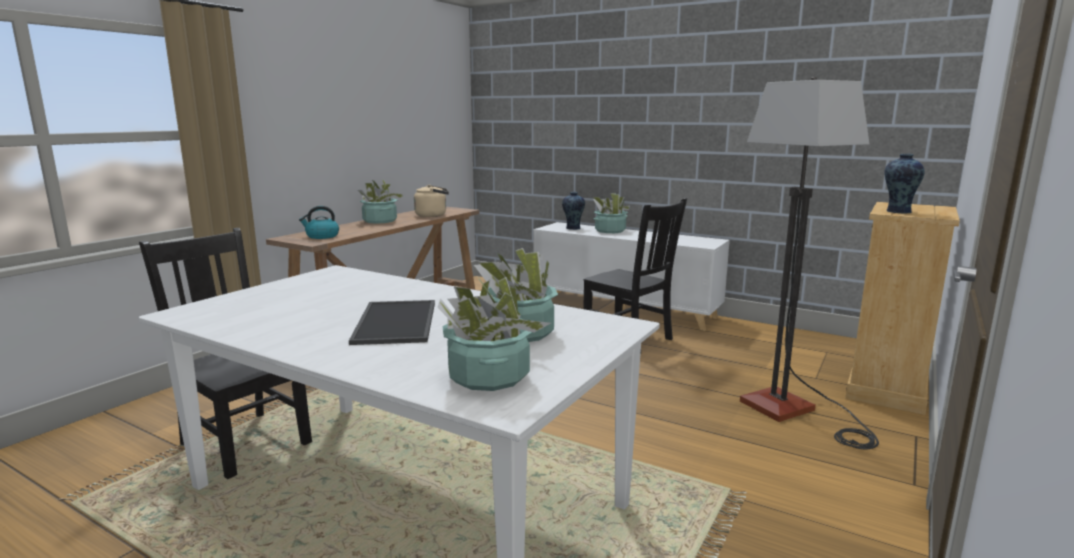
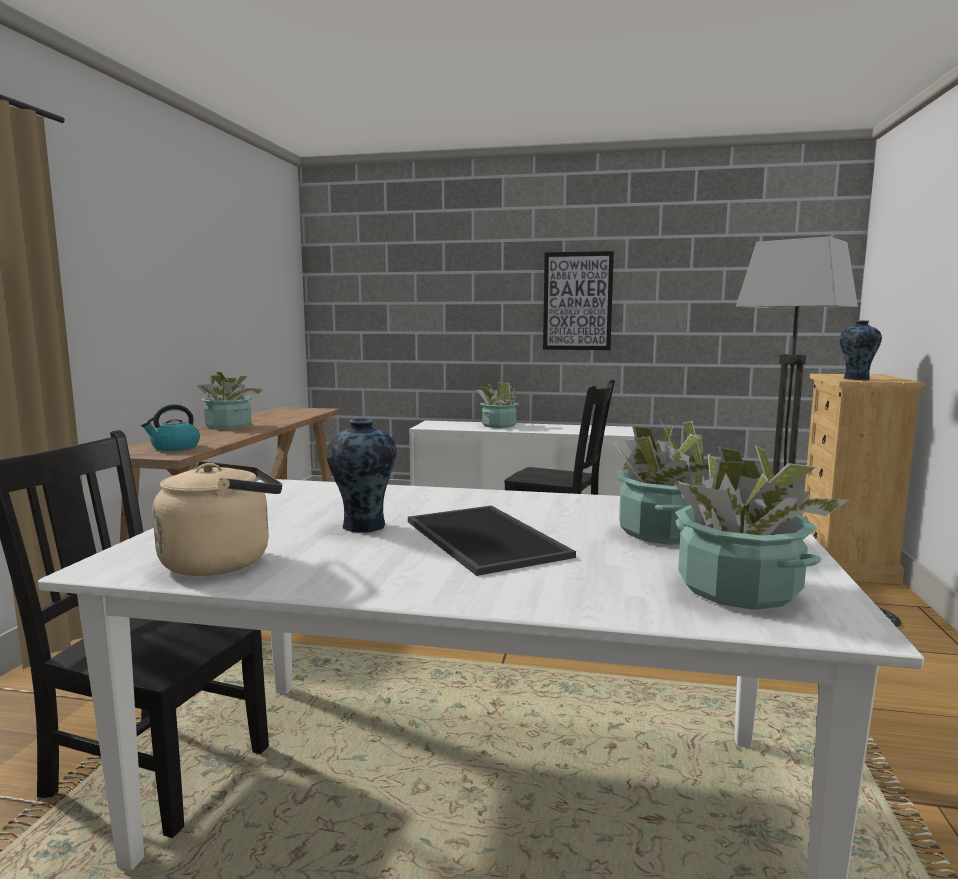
camera: 20 degrees left, 5 degrees down
(433, 215) = (291, 417): beige kettle -> beige kettle (223, 561)
(573, 228) = (454, 425): vase -> vase (364, 527)
(685, 122) = (577, 301): none -> picture

